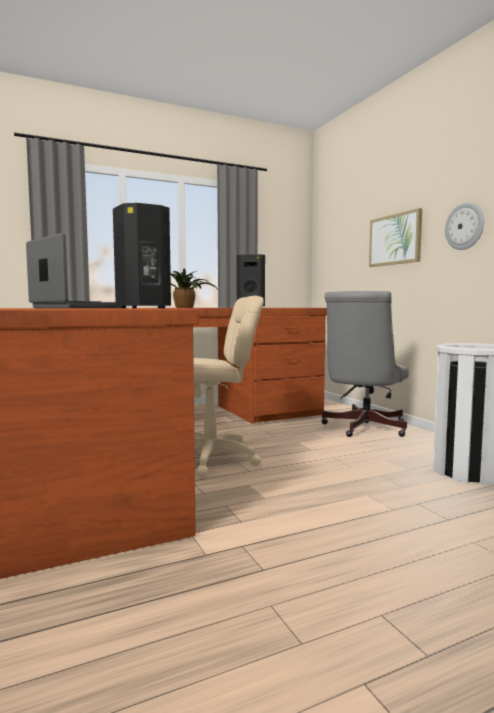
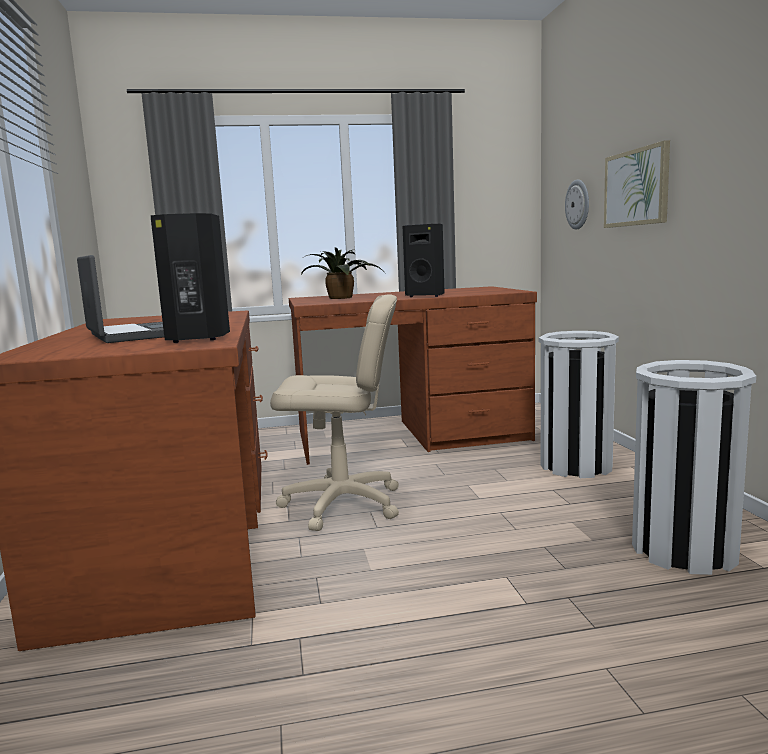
camera: 15 degrees right, 5 degrees up
(362, 428) = (575, 466): grey office chair -> white trash can
(465, 226) = (723, 170): wall clock -> wall clock (578, 204)

